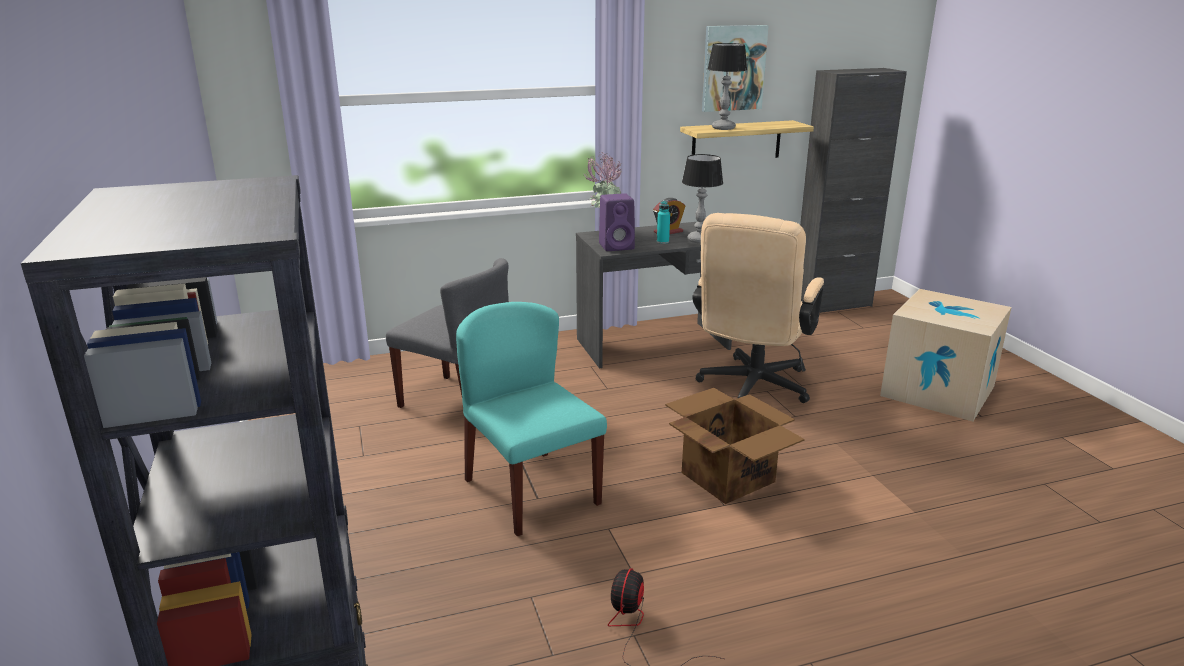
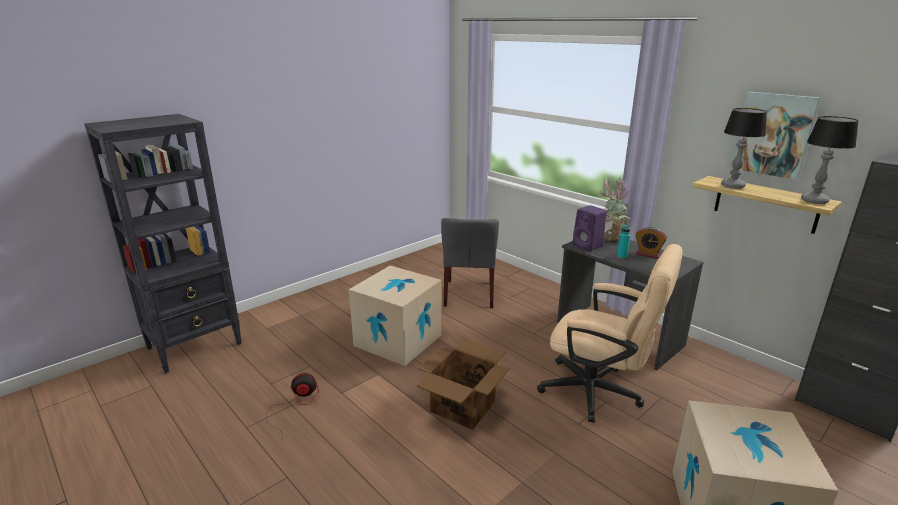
camera: 65 degrees right, 0 degrees up
(531, 491) = (398, 340): turquoise chair -> cardboard box
(699, 240) = (648, 267): table lamp -> table lamp (815, 201)
(751, 389) = (599, 393): beige office chair -> beige office chair turned 150 degrees counterclockwise

